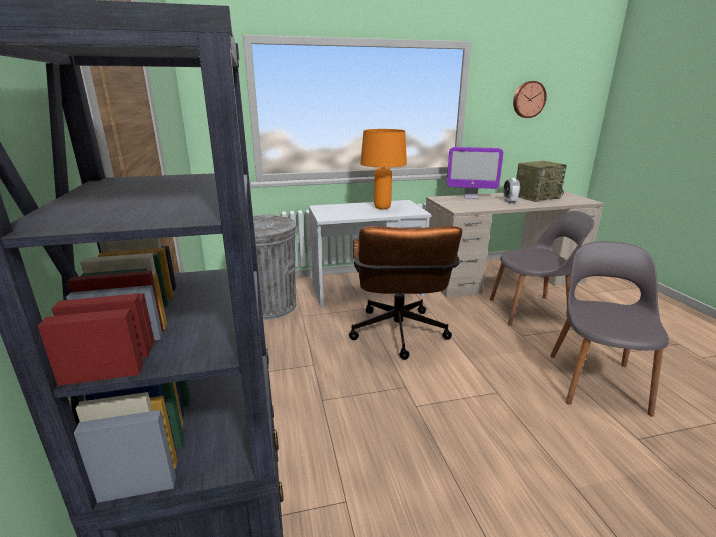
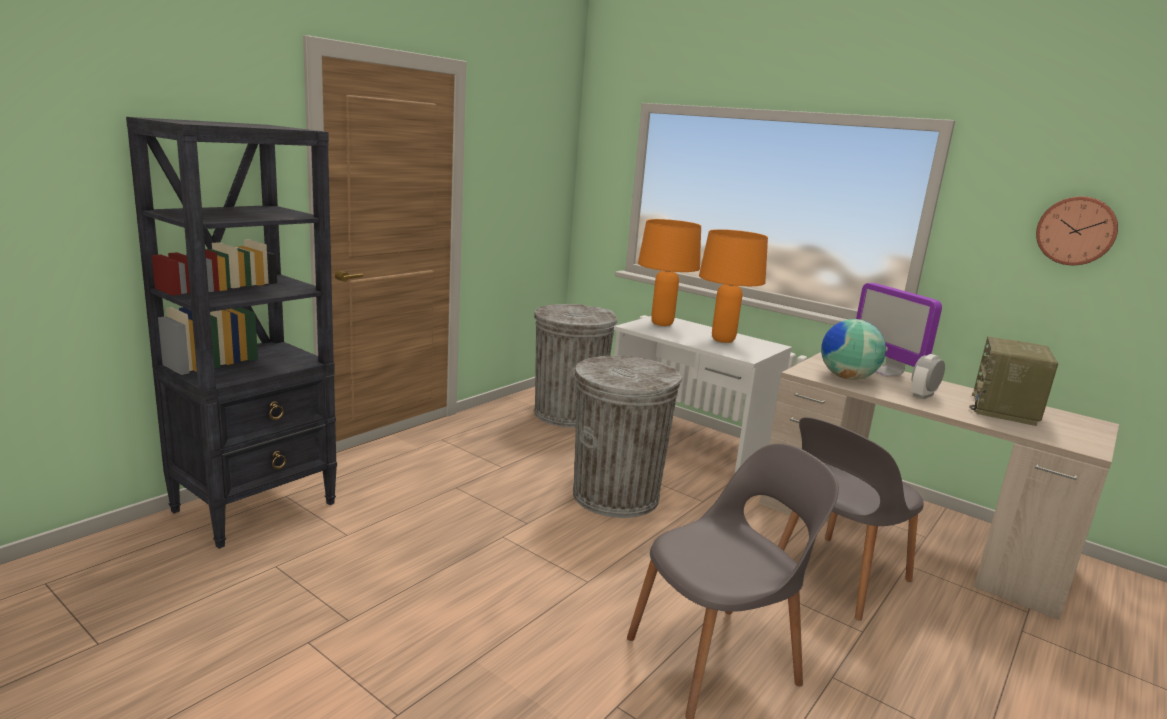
camera: 50 degrees right, 5 degrees down
(331, 210) = (662, 323): none -> orange table lamp
(398, 336) = (615, 495): brown office chair -> grey trash can
(474, 205) = (846, 378): none -> globe
(531, 311) = (837, 576): grey chair -> grey chair turned 90 degrees clockwise
(536, 197) = (1005, 410): radio -> radio turned 90 degrees clockwise

